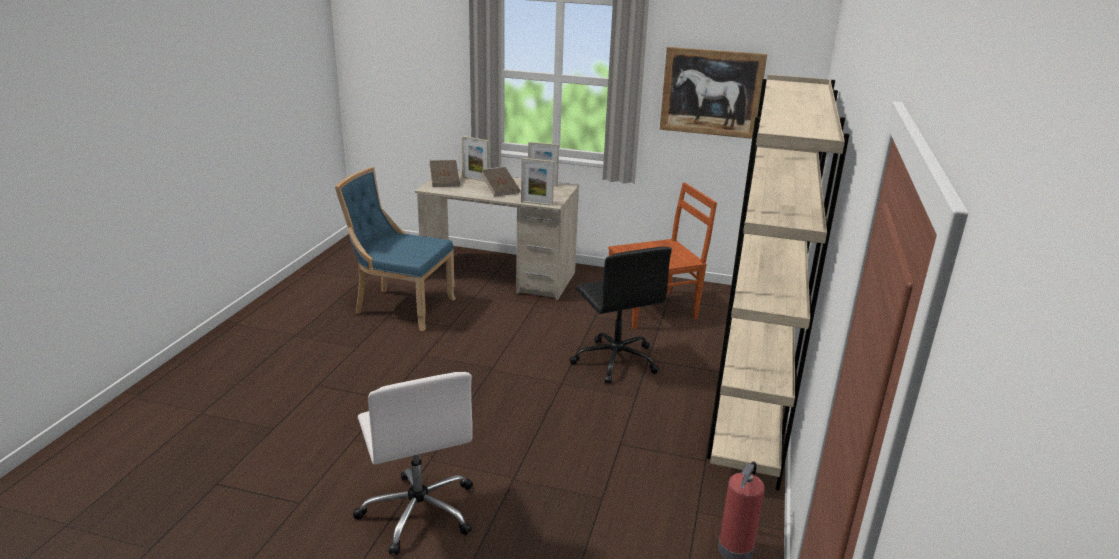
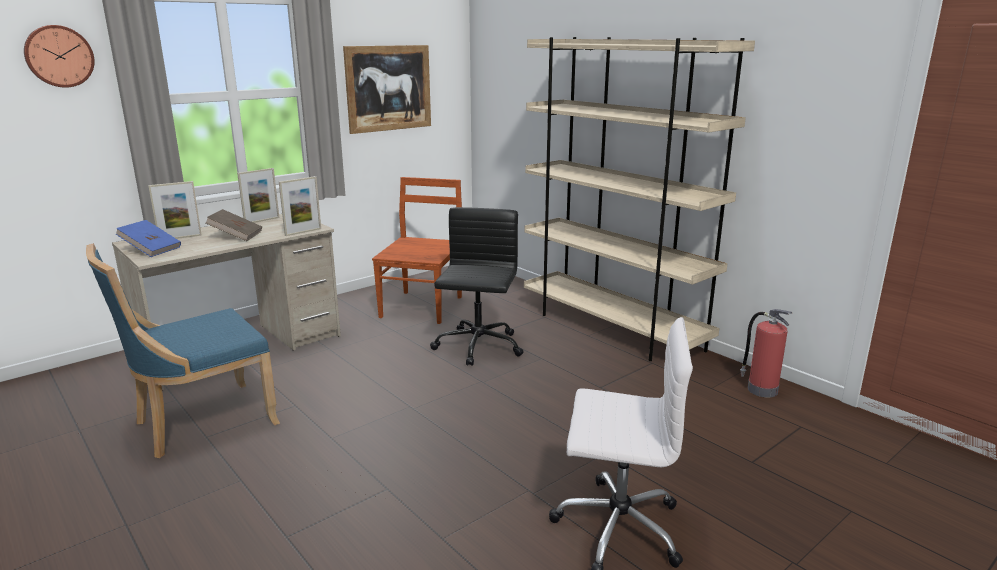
camera: 55 degrees left, 5 degrees down
(444, 182) = (151, 250): brown book -> blue book
(445, 34) = (59, 56): none -> wall clock
(615, 360) = (477, 347): black office chair -> black office chair turned 90 degrees counterclockwise

